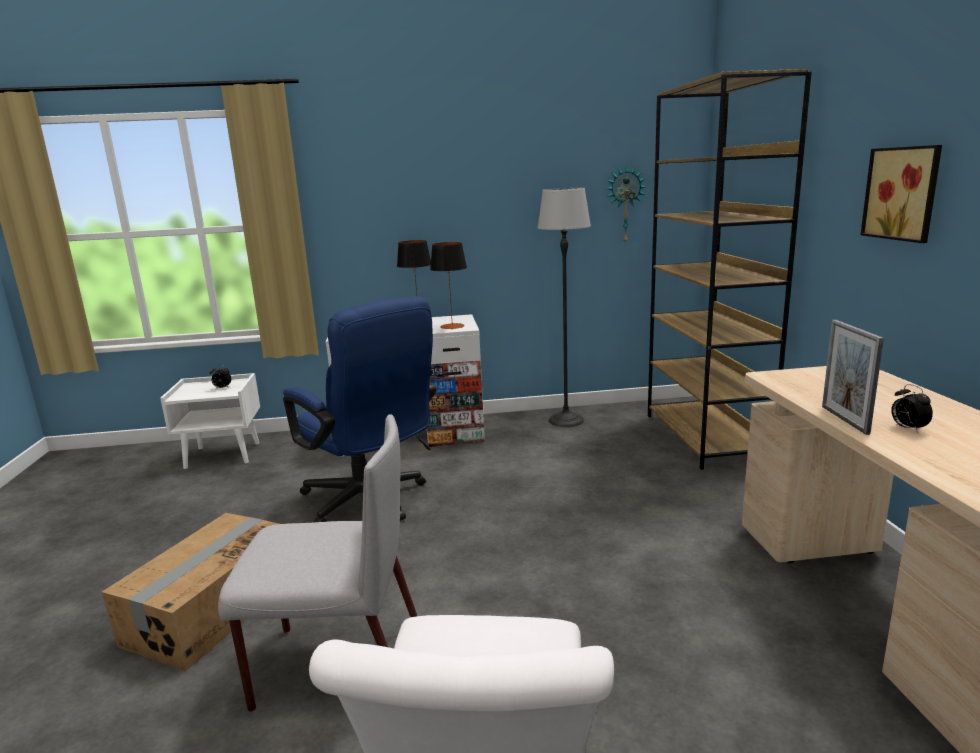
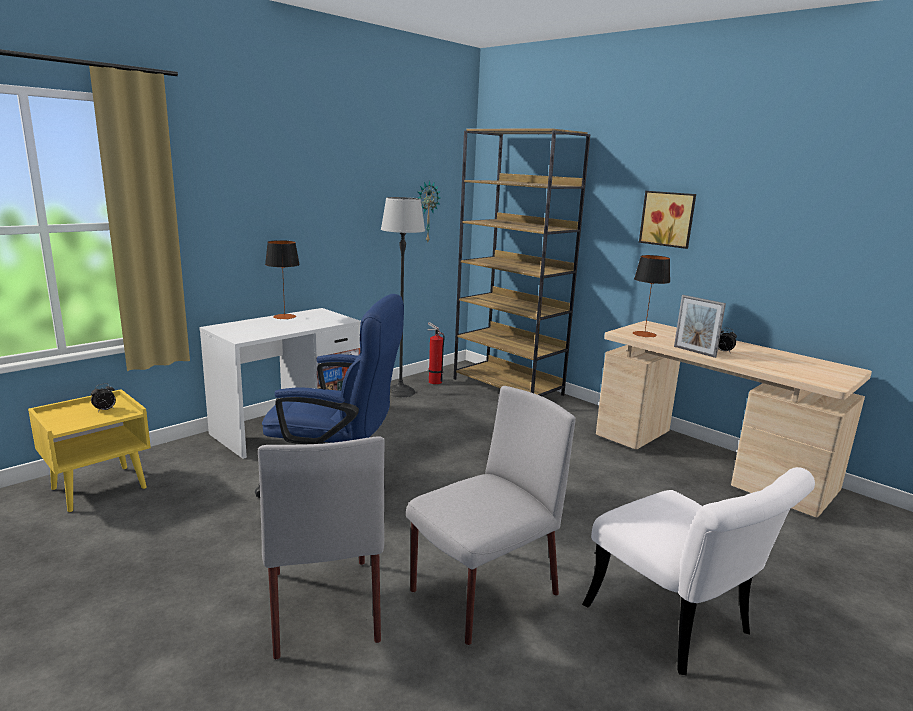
camera: 40 degrees left, 0 degrees up
(211, 609) = (323, 603): cardboard box -> grey chair
(224, 455) = (100, 487): white nightstand -> yellow nightstand
(452, 326) = (330, 319): table lamp -> table lamp (644, 334)
(620, 415) = (434, 381): none -> fire extinguisher

